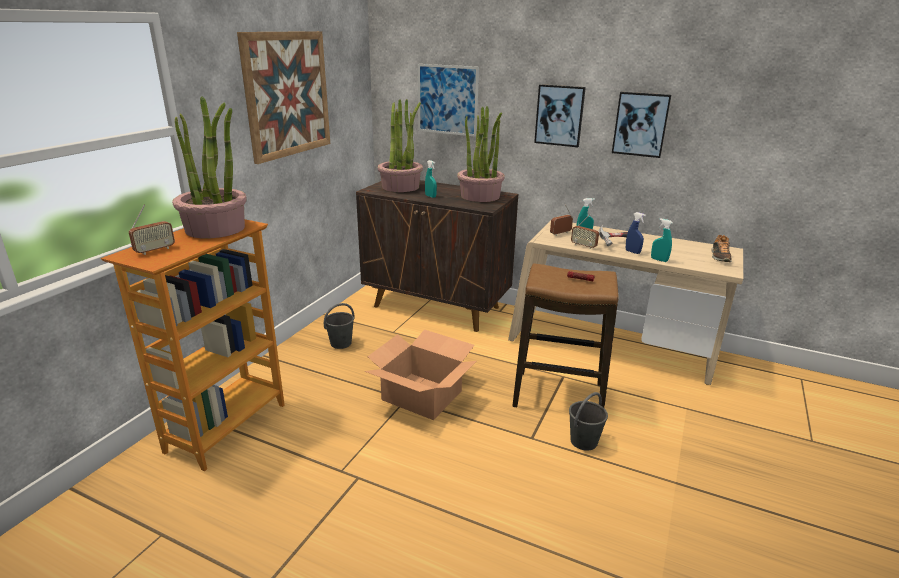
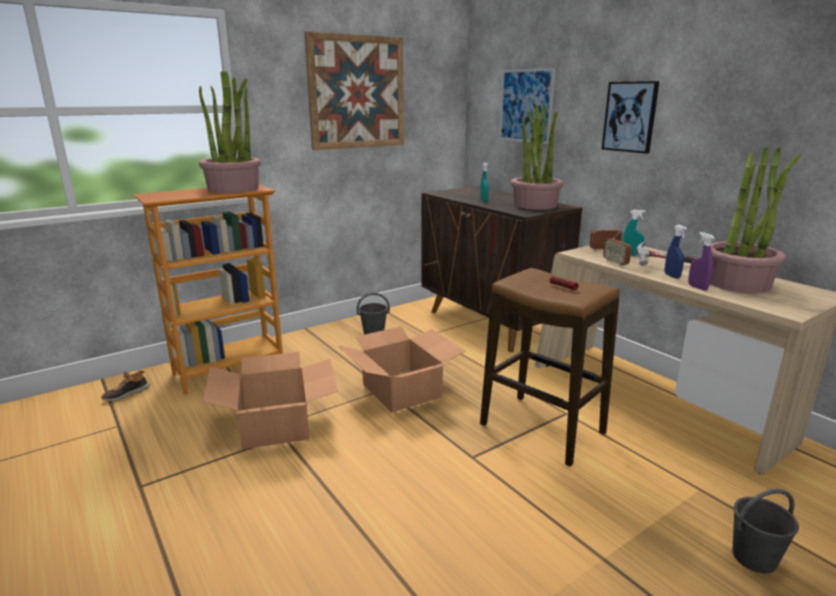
camera: 30 degrees right, 5 degrees down
(155, 250) = (170, 194): radio -> none
(339, 468) = (276, 424): none -> cardboard box
(401, 187) = (468, 193): potted plant -> potted plant (737, 283)
(584, 441) = (528, 479): grey bucket -> grey bucket (754, 557)
(640, 124) = (721, 123): picture -> none
(659, 260) = (697, 287): turquoise spray bottle -> purple spray bottle
(719, 257) = (798, 298): shoe -> shoe (126, 393)

